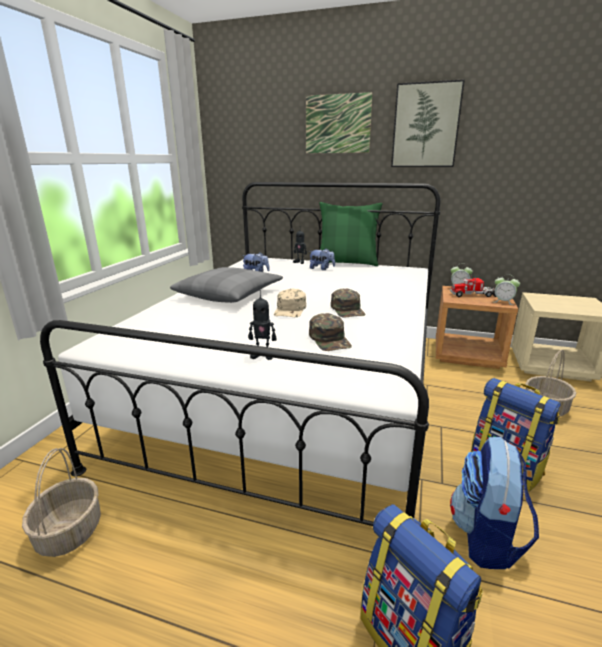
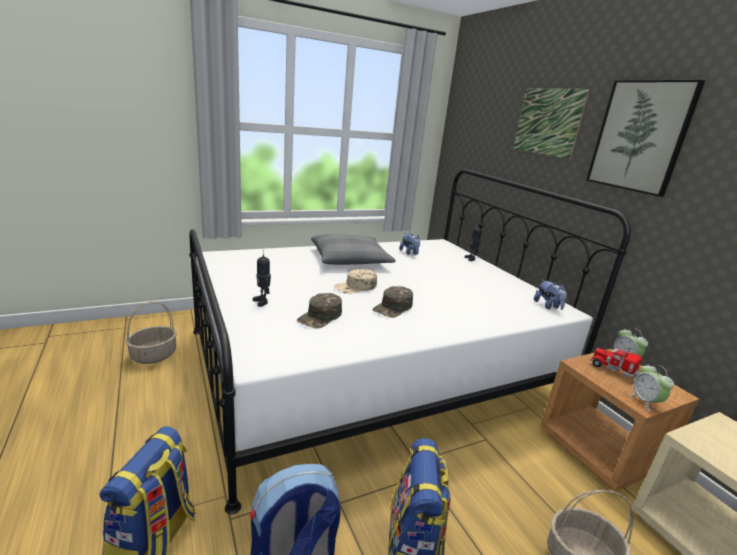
camera: 45 degrees right, 0 degrees up
(321, 269) = (473, 271): plush toy -> plush toy (548, 306)
(347, 263) = (514, 276): green pillow -> none

